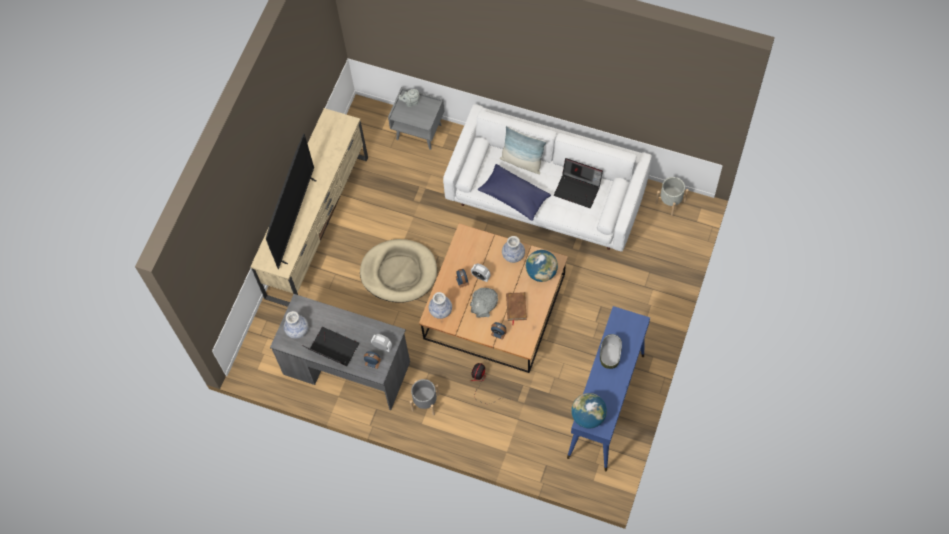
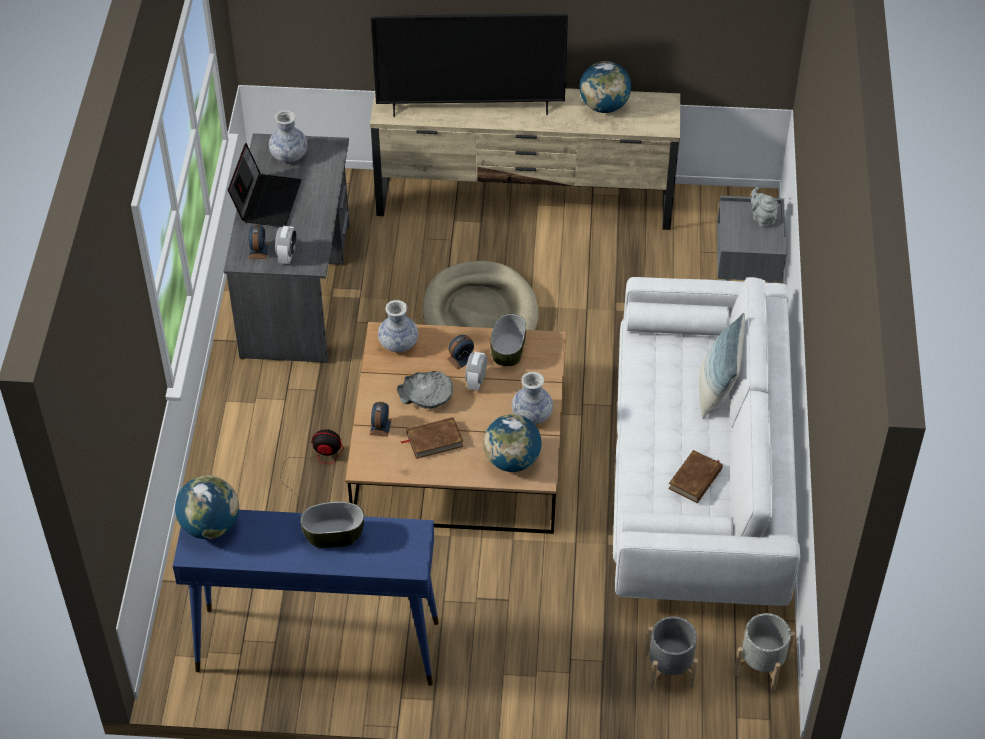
camera: 70 degrees right, 15 degrees down
(320, 149) = (604, 106): none -> globe
(425, 402) = (263, 397): grey planter -> grey planter (669, 669)
(464, 255) = (508, 351): none -> bowl
(514, 196) = (644, 393): blue pillow -> none
(578, 189) = (695, 479): laptop -> brown book

